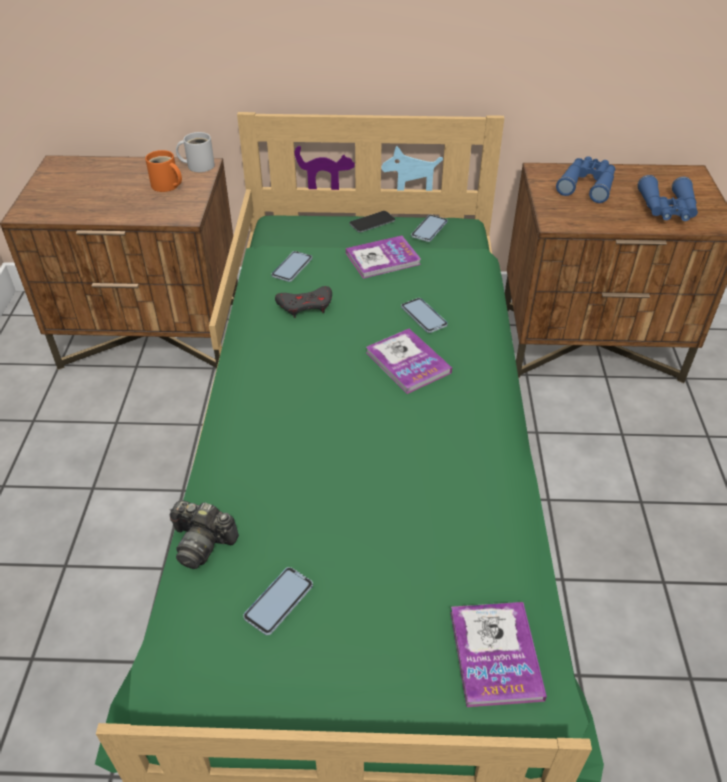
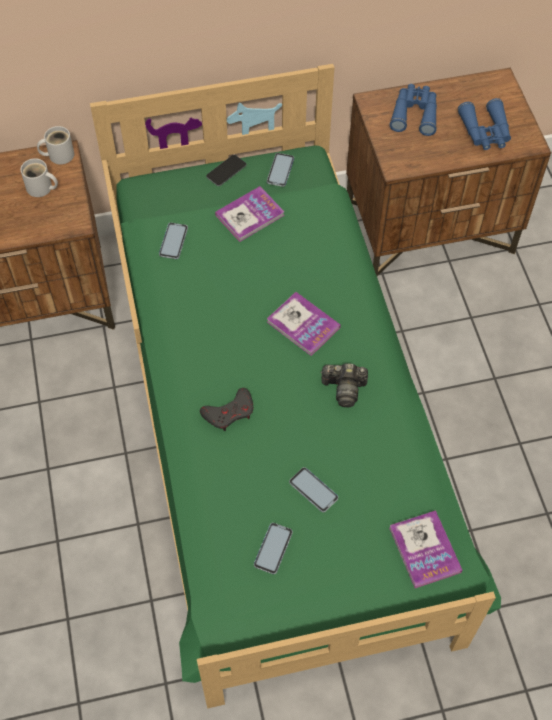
camera: 15 degrees left, 15 degrees up
(166, 186) = (41, 188): orange mug -> white mug
(202, 542) = (203, 518): camera -> camera (344, 388)
(306, 305) = (200, 282): grey game controller -> grey game controller (229, 412)
(423, 316) = (303, 273): phone -> phone (313, 490)

